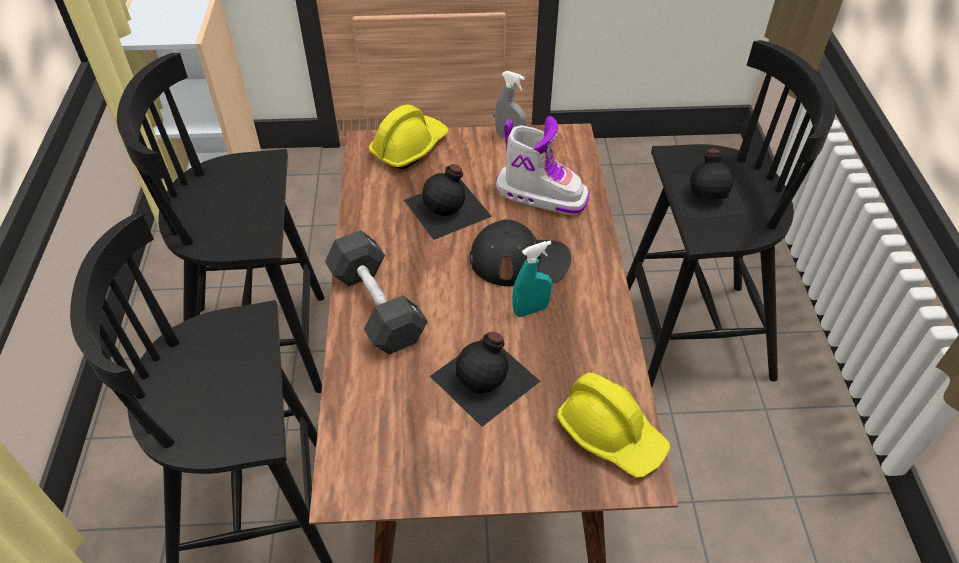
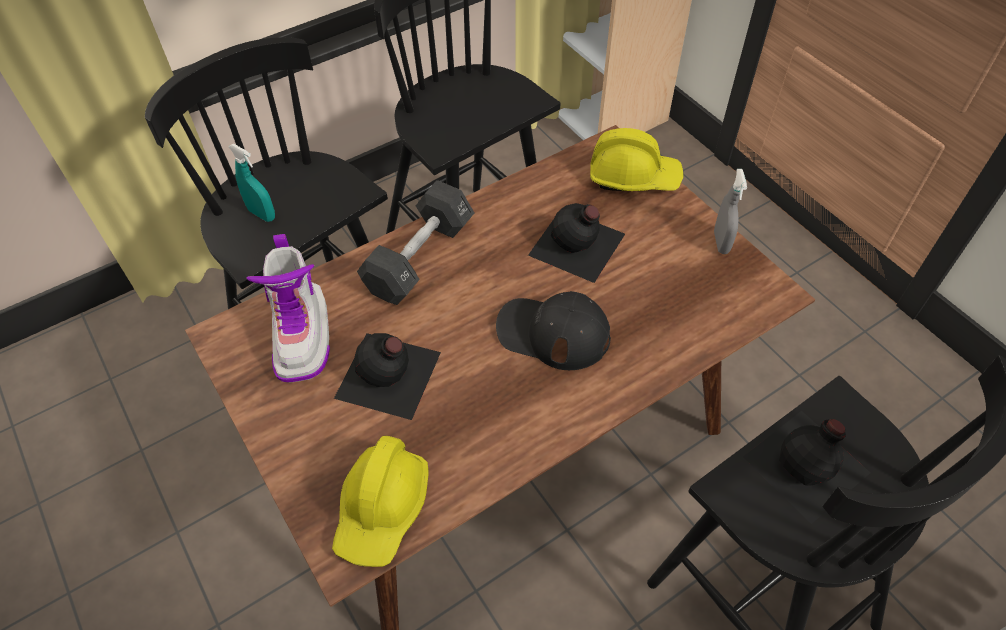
camera: 60 degrees right, 5 degrees up
(520, 260) = (552, 333): black cap -> black cap turned 135 degrees clockwise
(530, 310) = (494, 371): turquoise spray bottle -> turquoise spray bottle (262, 214)
(541, 194) = (659, 307): boot -> boot (302, 335)

